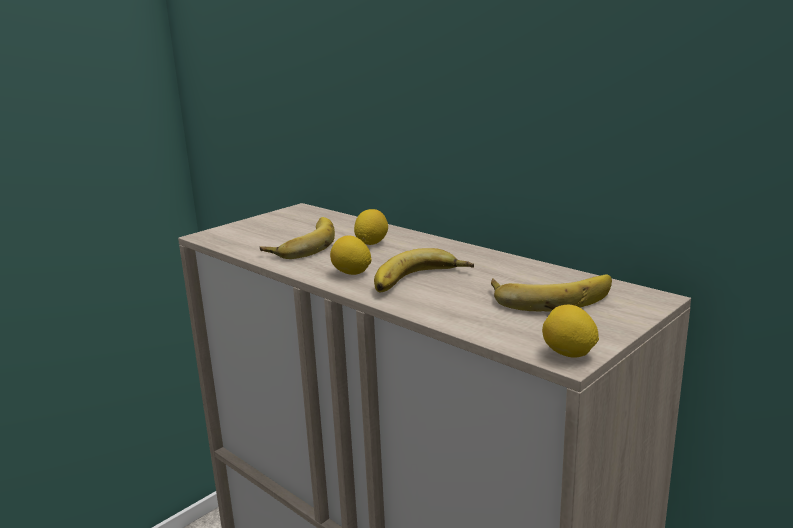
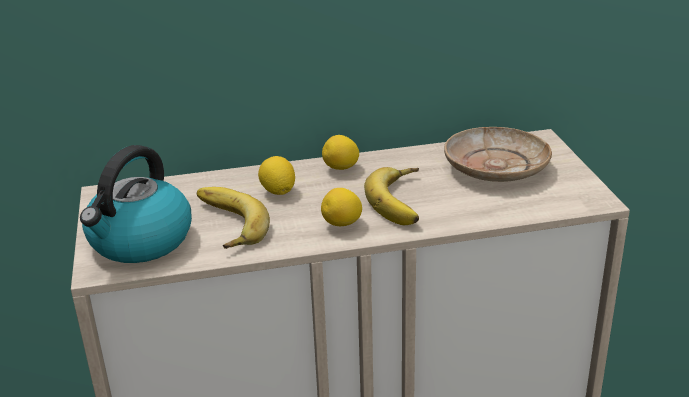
camera: 55 degrees left, 10 degrees up
(251, 233) = (140, 241): none -> kettle
(550, 296) = (495, 167): banana -> beige plate
(568, 354) = (592, 198): lemon -> lemon (341, 168)

